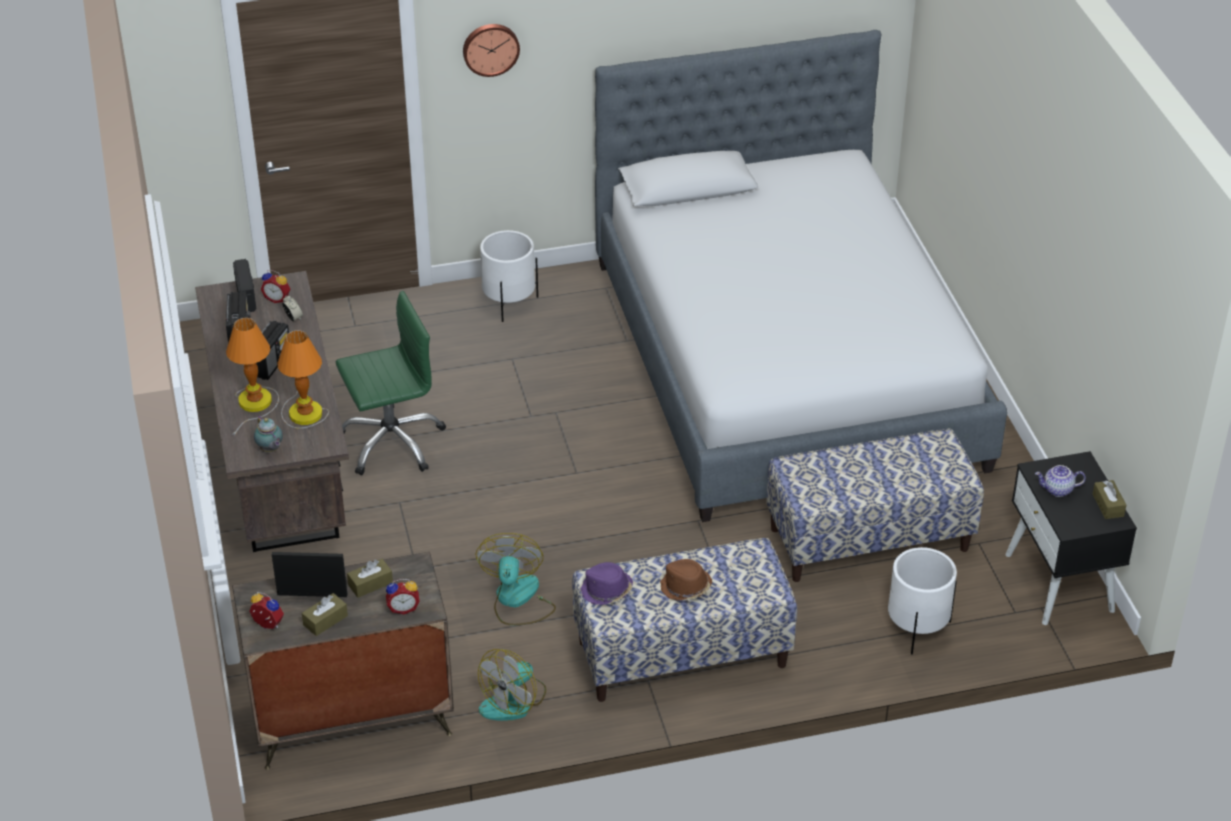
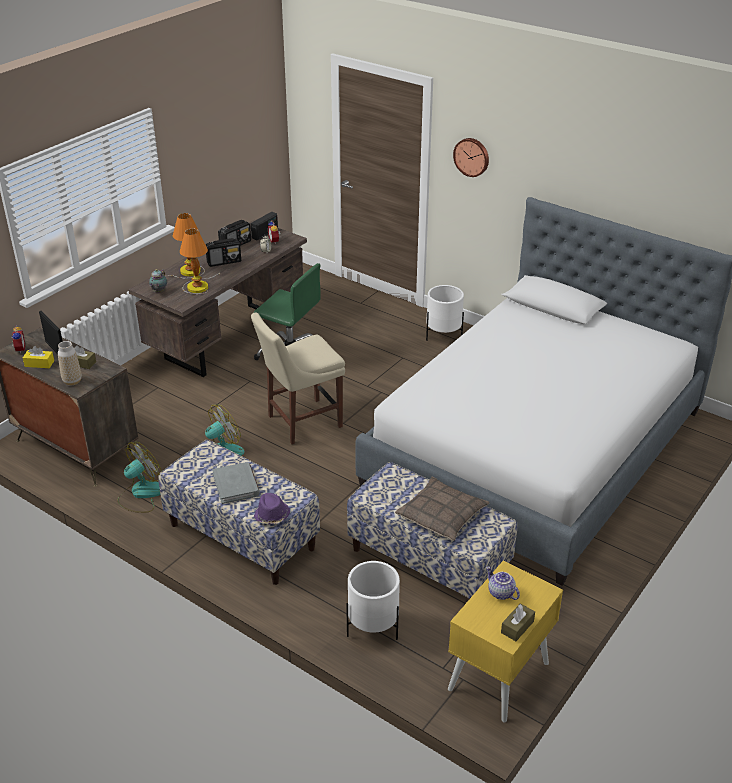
camera: 50 degrees right, 5 degrees down
(325, 620) = (39, 363): brown tissue box -> yellow tissue box
(403, 608) = (72, 381): alarm clock -> vase
(513, 701) = (141, 494): fan -> fan turned 135 degrees clockwise
(534, 504) = (301, 422): none -> beige chair
(606, 591) = (201, 458): purple hat -> purple hat (272, 516)
(685, 587) = (236, 485): brown hat -> grey book
(892, 470) = (442, 515): none -> pillow
(1060, 582) = (498, 676): black nightstand -> yellow nightstand

